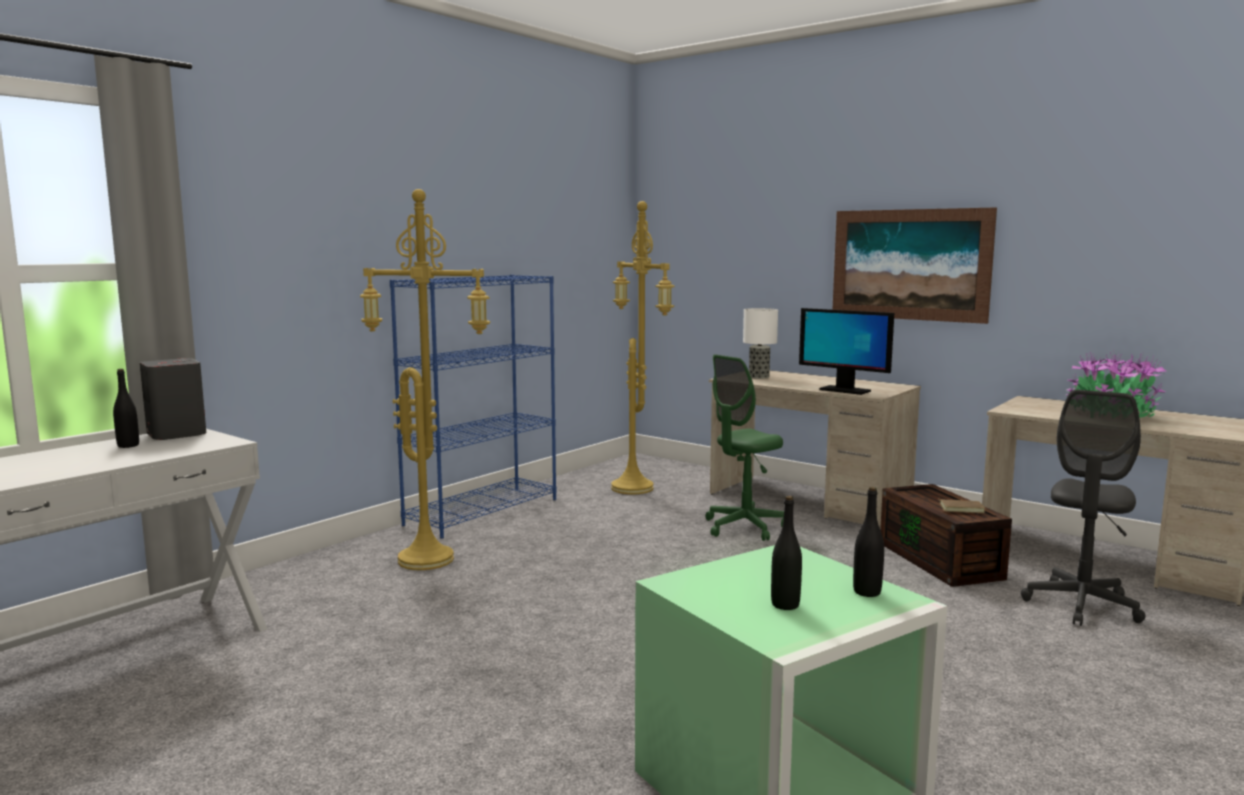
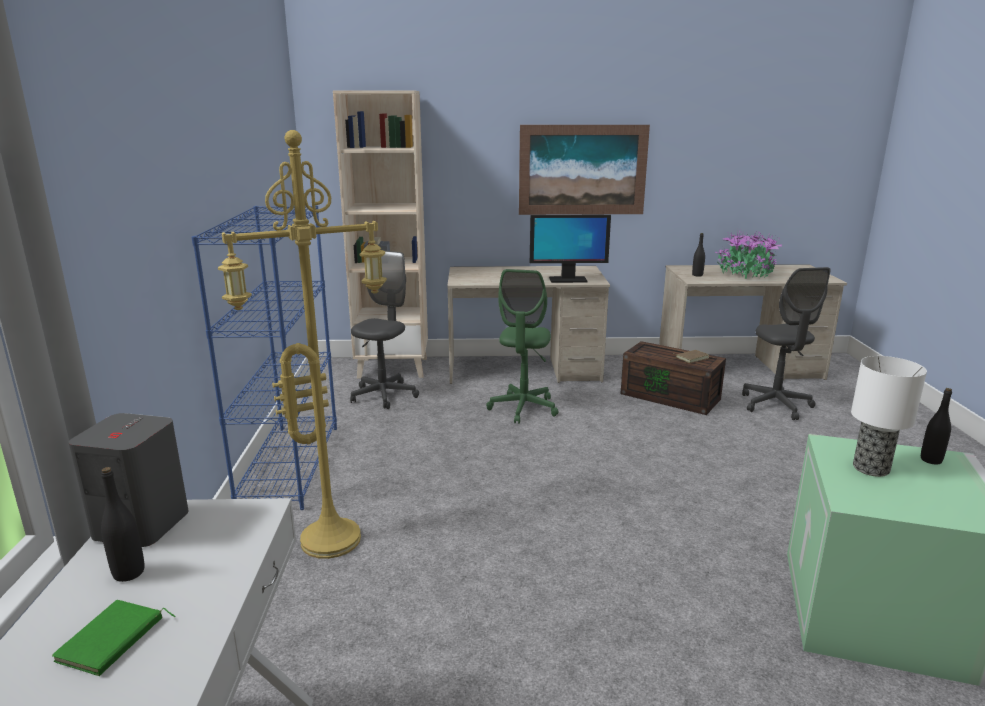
camera: 40 degrees left, 10 degrees up
(67, 461) = (113, 641): none -> green book
(635, 488) = (384, 395): yellow floor lamp -> grey office chair
(683, 472) = (393, 367): none -> beige bookcase
(758, 377) = (477, 276): table lamp -> table lamp (870, 469)
(785, 605) = (931, 490): black bottle -> black bottle (697, 275)

